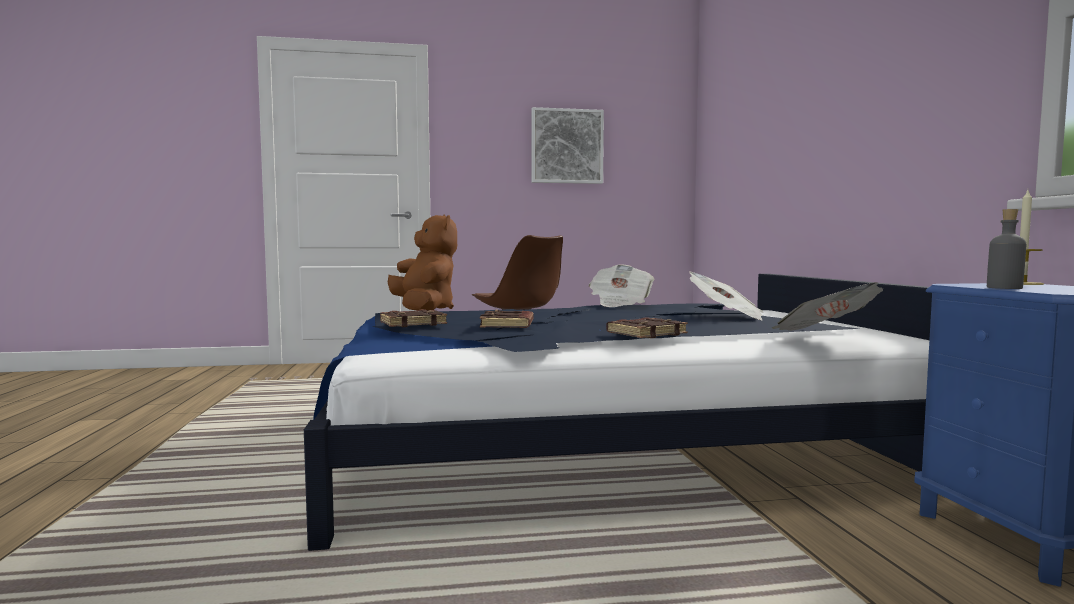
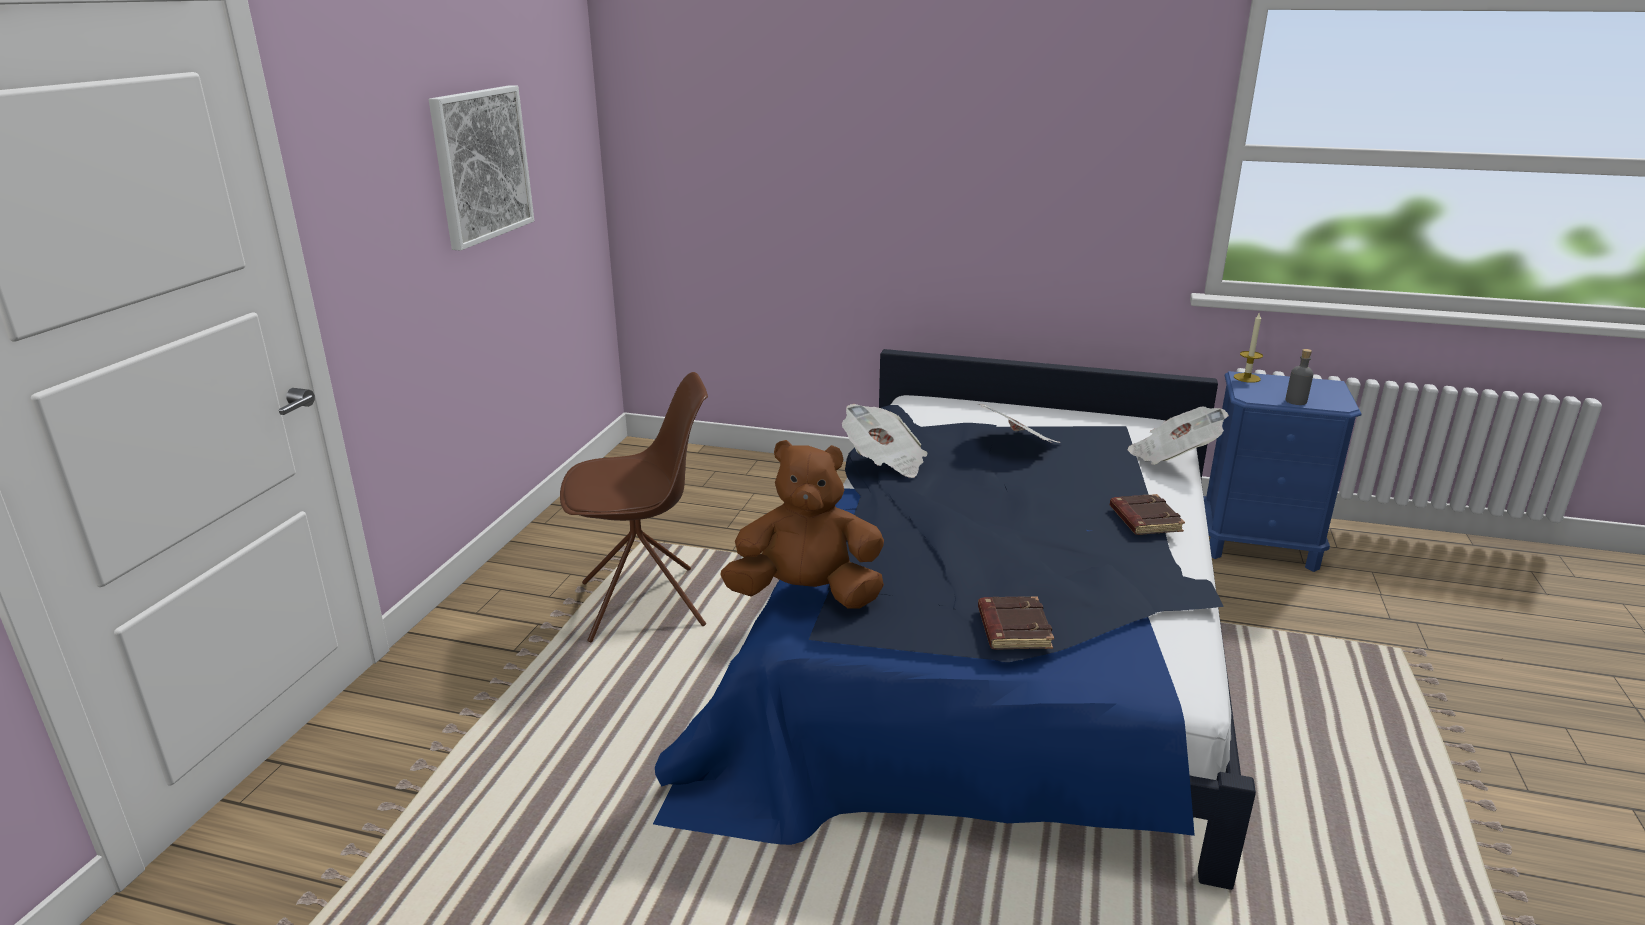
camera: 65 degrees left, 20 degrees up
(508, 325) = (1068, 573): brown book -> none

